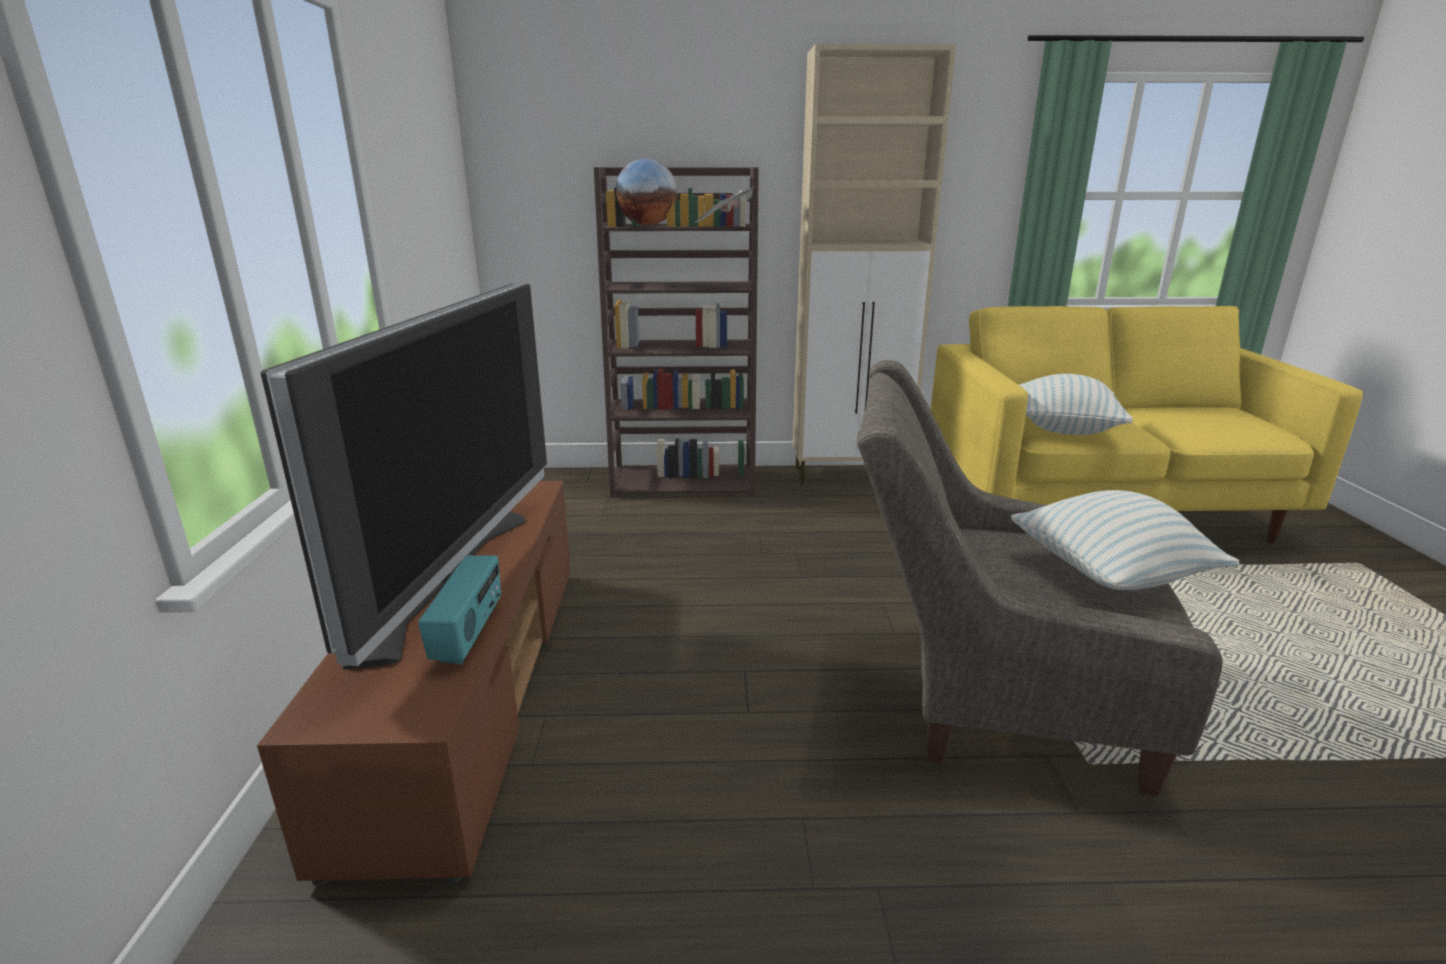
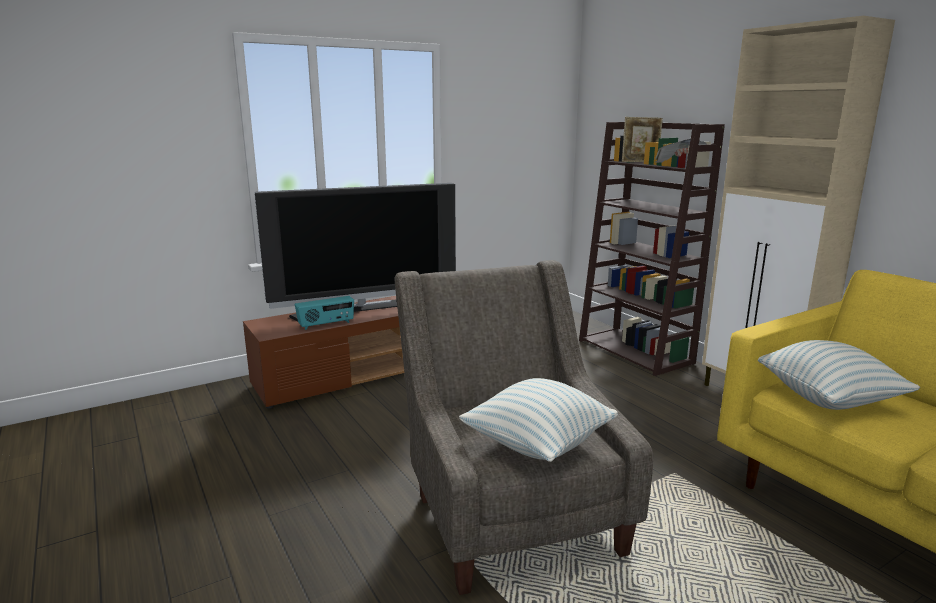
camera: 60 degrees right, 5 degrees down
(647, 225) = (640, 162): globe -> picture frame

